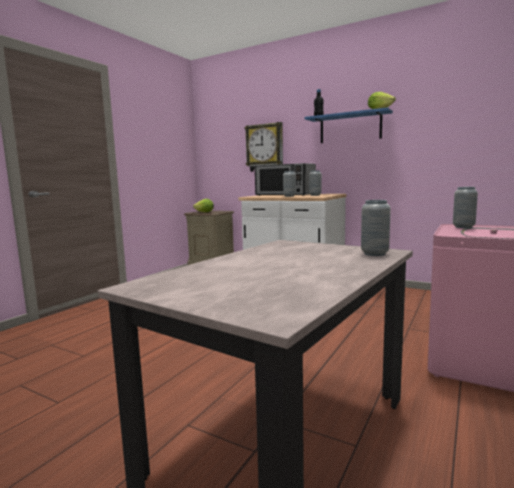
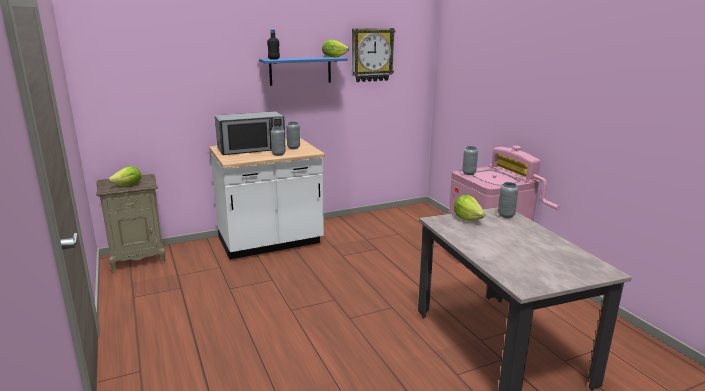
camera: 55 degrees left, 10 degrees up
(264, 148) = (197, 90): wall clock -> wall clock (372, 55)
(318, 247) = (467, 219): none -> lettuce

